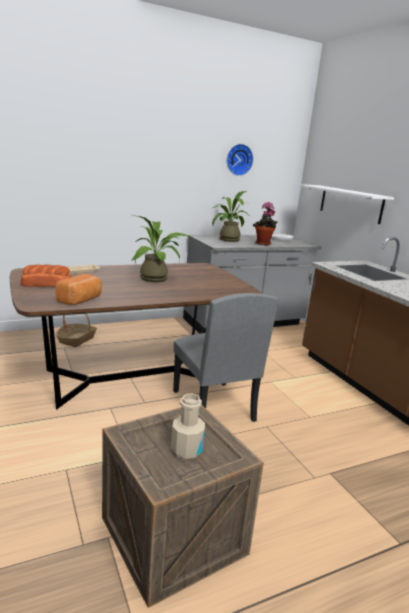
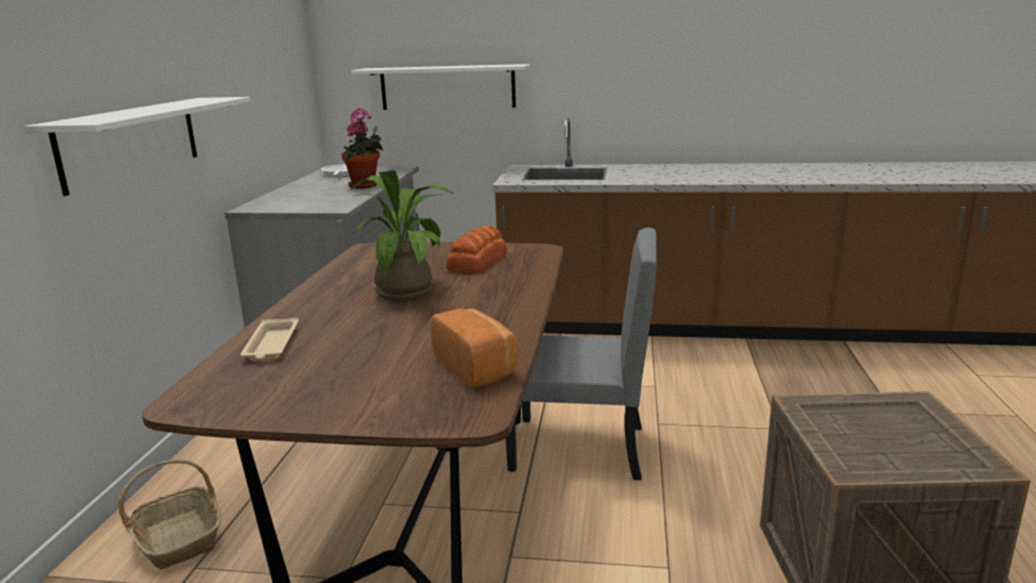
camera: 55 degrees left, 0 degrees up
(46, 283) = (326, 389): bread -> bread (477, 262)
(139, 191) = (131, 142): none -> white shelf
(186, 449) = (893, 433): beige bottle -> none
(226, 240) = (308, 198): potted plant -> none
(238, 159) = (246, 40): wall clock -> none

